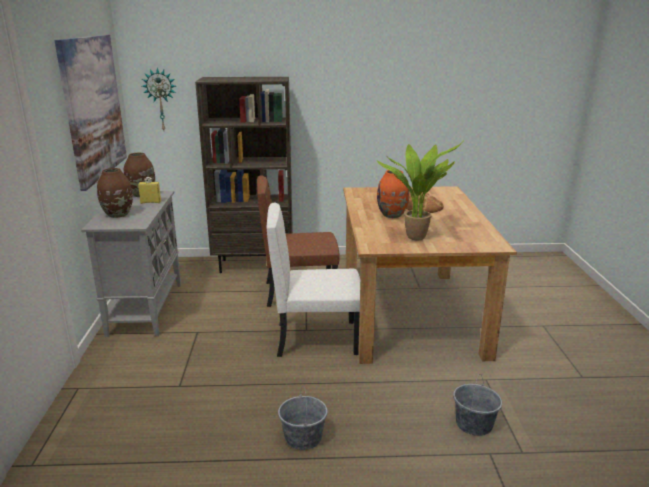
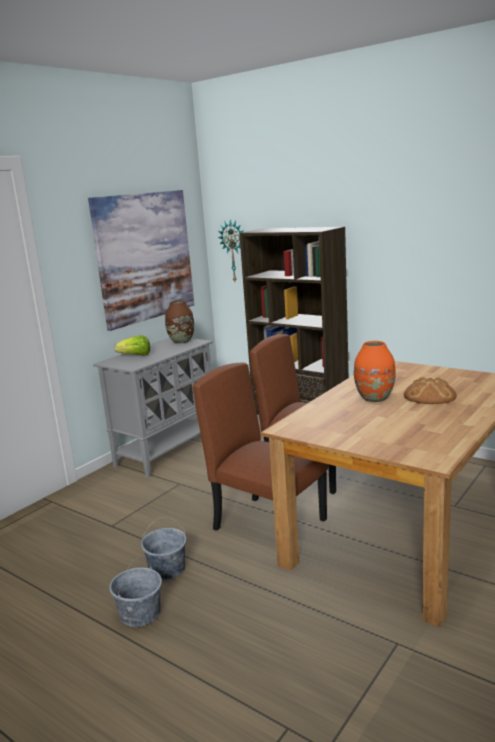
camera: 40 degrees right, 5 degrees down
(118, 214) = (135, 356): brown vase -> lettuce
(150, 202) = (176, 349): yellow bottle -> none
(317, 338) = (270, 524): white chair -> brown chair
(417, 236) = (356, 427): potted plant -> none
(474, 424) = (313, 686): grey bucket -> grey bucket (167, 569)

